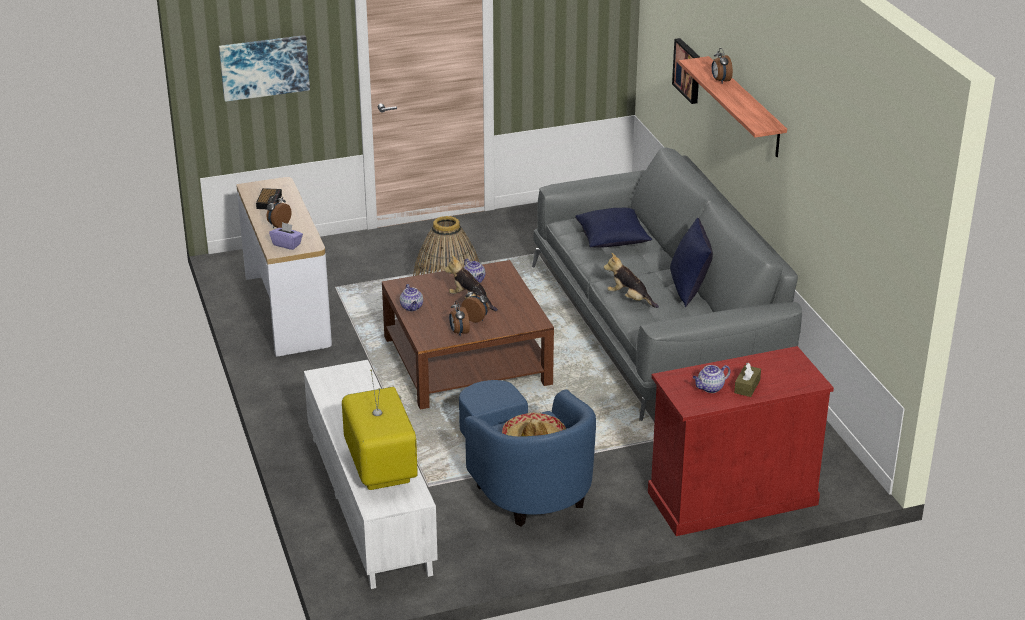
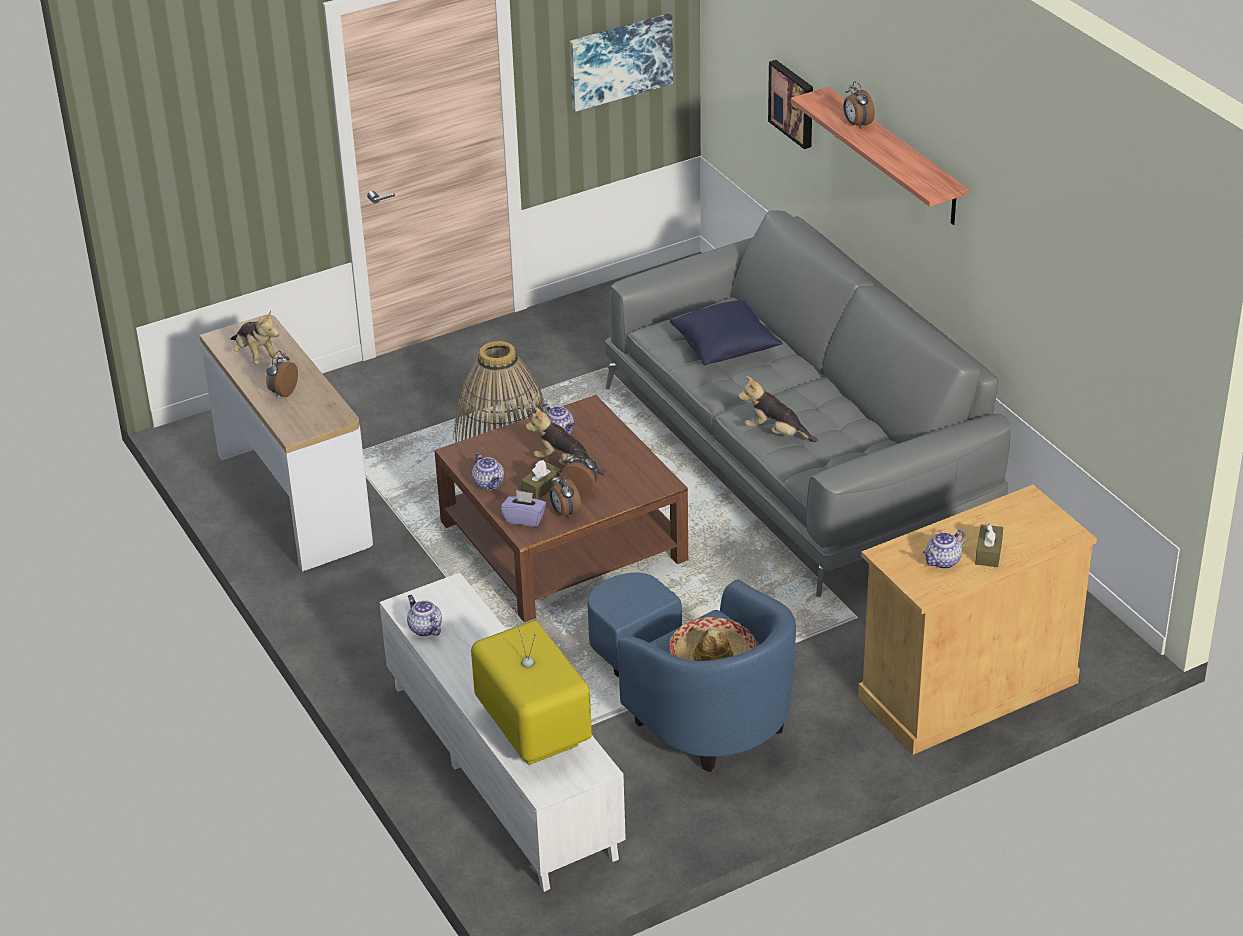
camera: 10 degrees left, 5 degrees up
(264, 67) = (214, 165): picture -> picture (620, 60)
(269, 201) = (256, 356): alarm clock -> plush toy
(287, 244) = (305, 420): purple tissue box -> purple tissue box (524, 519)
(328, 392) = (424, 628): none -> teapot
(448, 314) = (541, 488): none -> brown tissue box
(689, 289) = (849, 409): blue pillow -> none
(732, 498) = (967, 690): red cabinet -> beige cabinet

